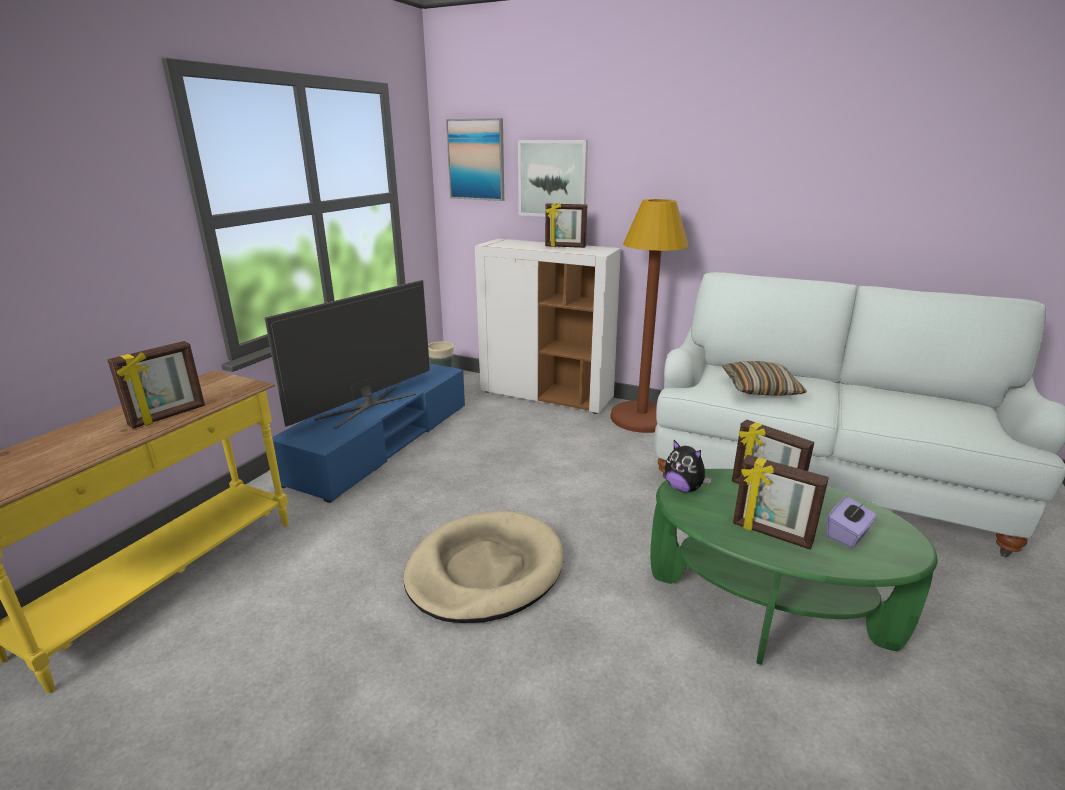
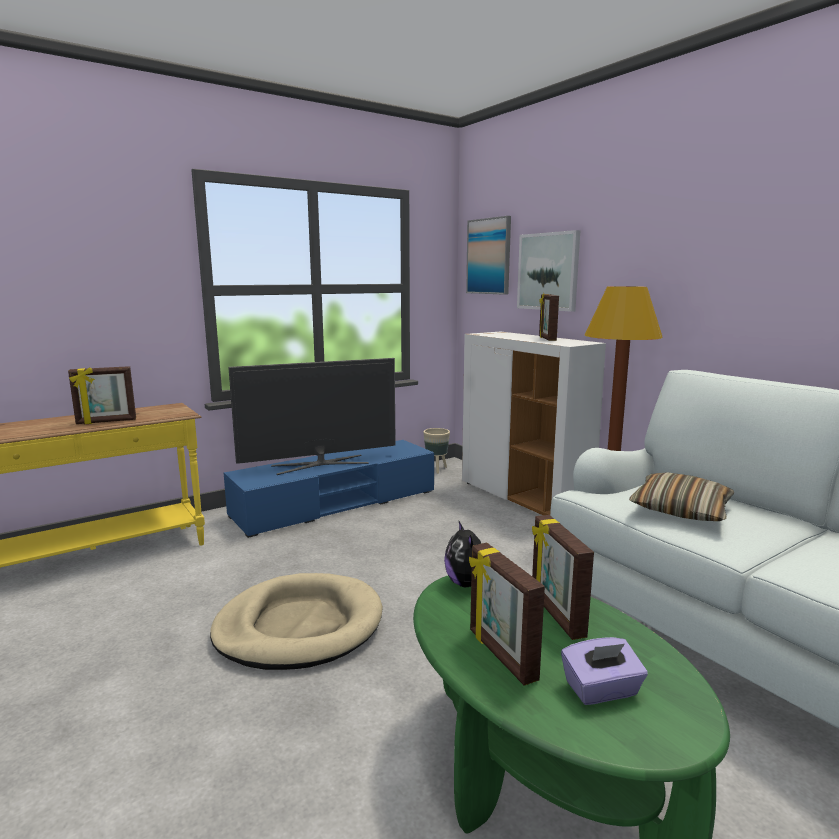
camera: 30 degrees right, 10 degrees down
(565, 247) = (546, 339): picture frame -> picture frame turned 45 degrees clockwise

